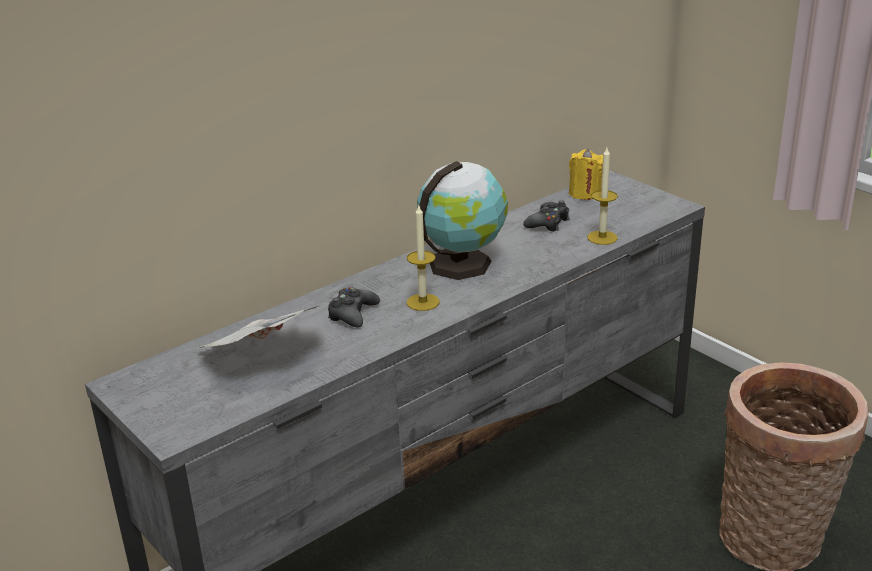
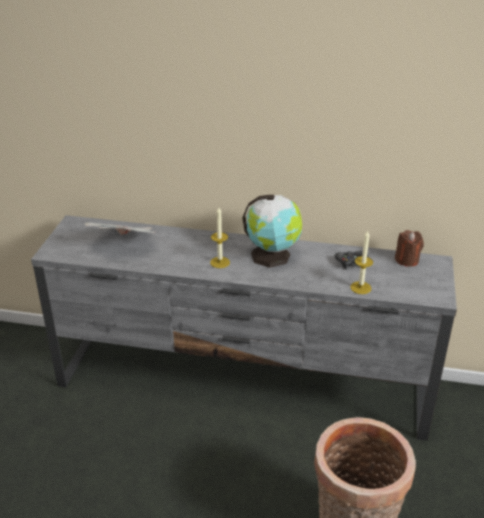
camera: 50 degrees right, 5 degrees up
(353, 314) = (186, 249): black game controller -> none
(585, 193) = (407, 260): yellow candle -> brown candle

